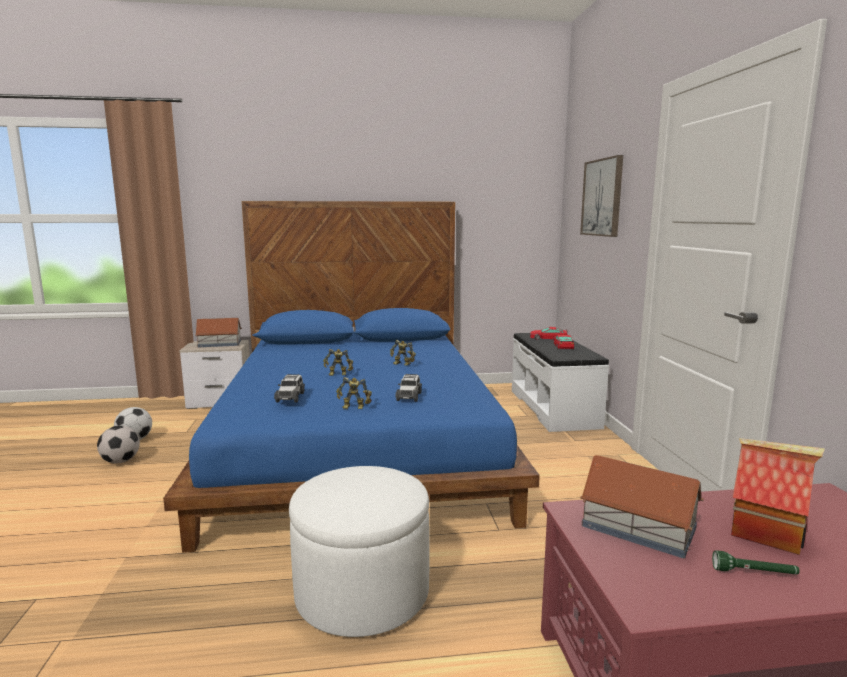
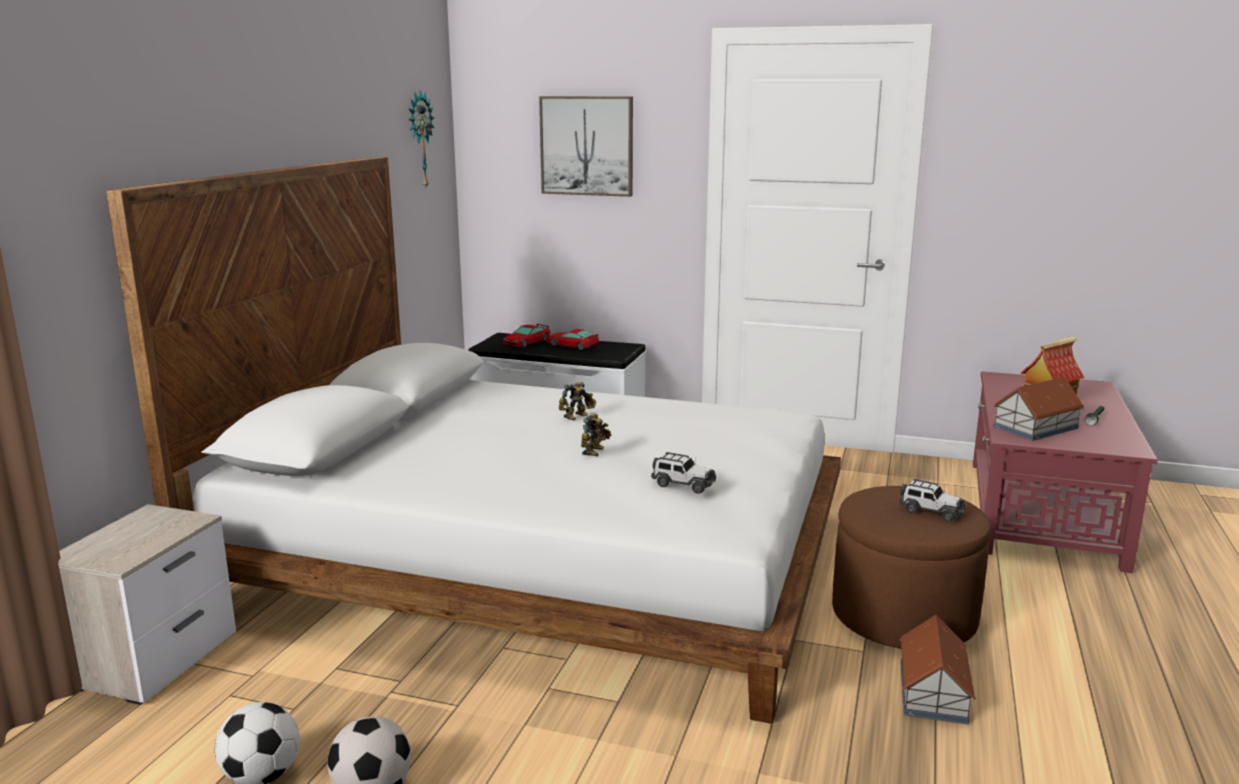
camera: 65 degrees left, 5 degrees up
(219, 343) = (133, 532): toy house -> toy house (932, 692)
(354, 408) = (739, 463): toy robot -> none
(359, 443) = (539, 559): blue bed -> white bed
(362, 592) = (903, 616): white ottoman -> brown ottoman
(409, 396) = (720, 434): toy car -> toy car (931, 511)
(512, 196) = (419, 140): none -> wall clock

